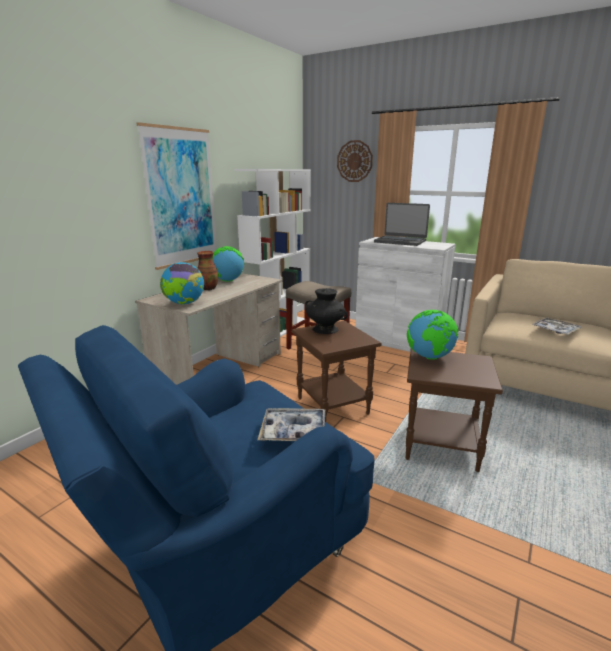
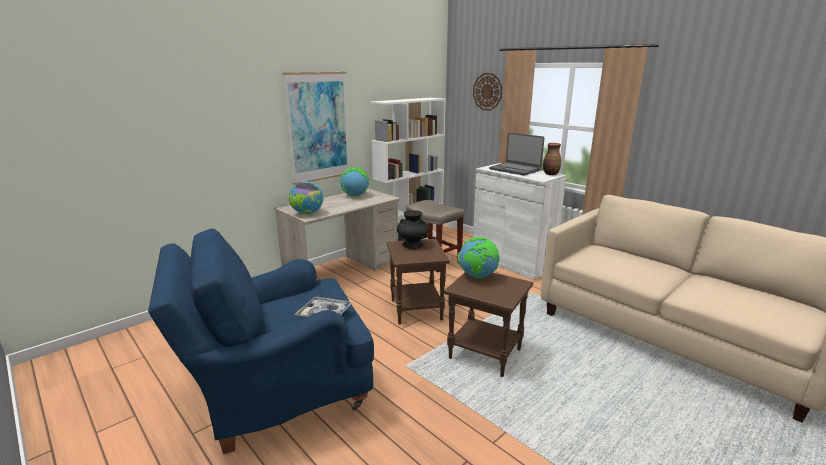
camera: 15 degrees right, 0 degrees up
(208, 288) = (334, 201): vase -> vase (550, 174)
(555, 330) = (621, 266): tray -> none

